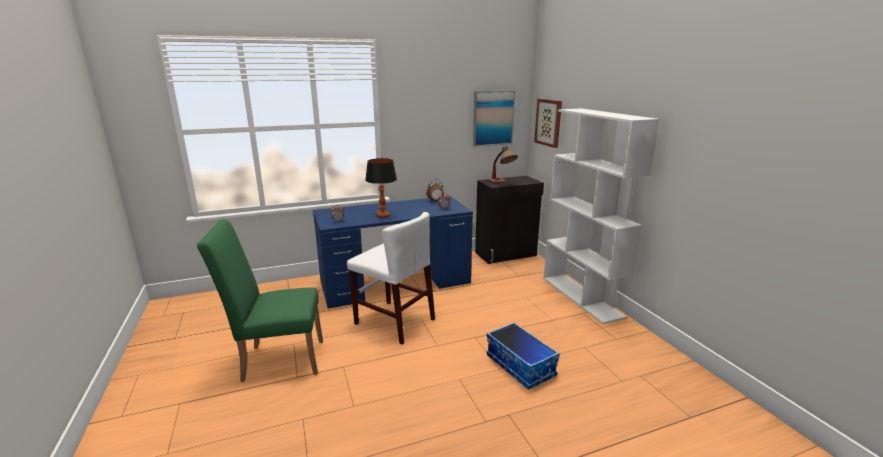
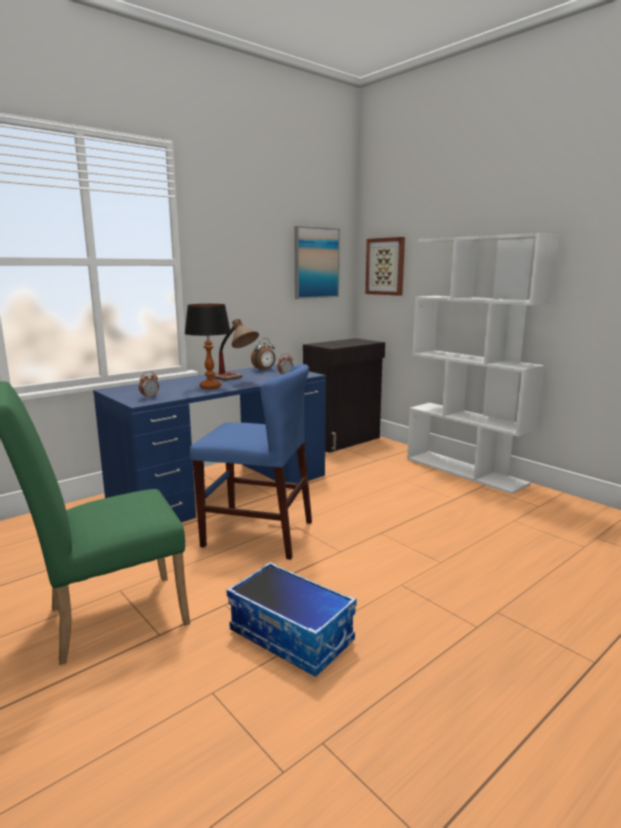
camera: 20 degrees left, 5 degrees down
(394, 321) = (258, 534): white chair -> blue chair
(502, 183) = (337, 344): table lamp -> table lamp (236, 379)
(521, 366) = (463, 554): storage box -> storage box (292, 636)

